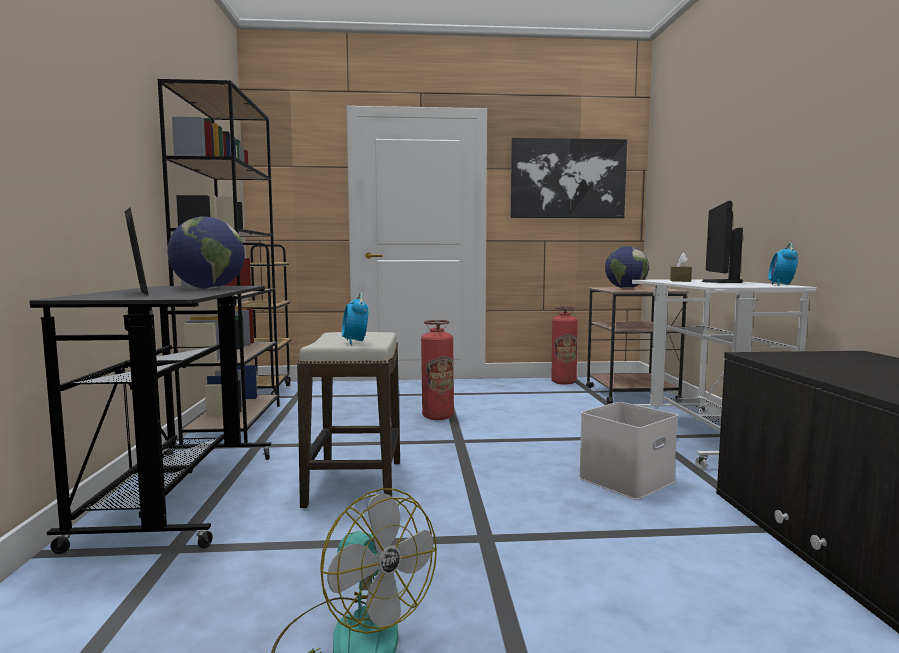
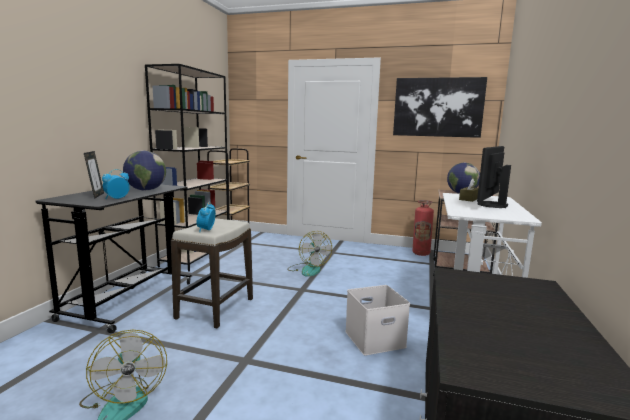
camera: 20 degrees right, 5 degrees up
(438, 417) = (308, 269): fire extinguisher -> fan
(781, 285) = (519, 216): alarm clock -> alarm clock (116, 198)

